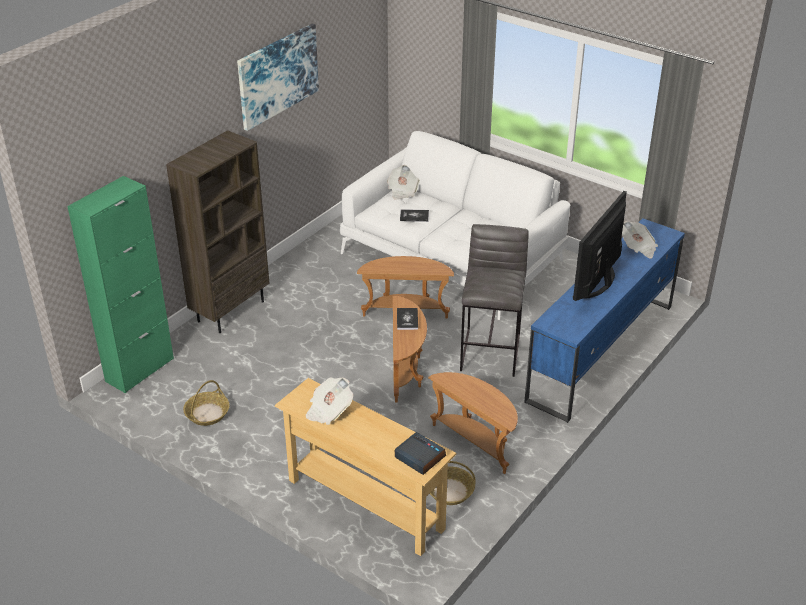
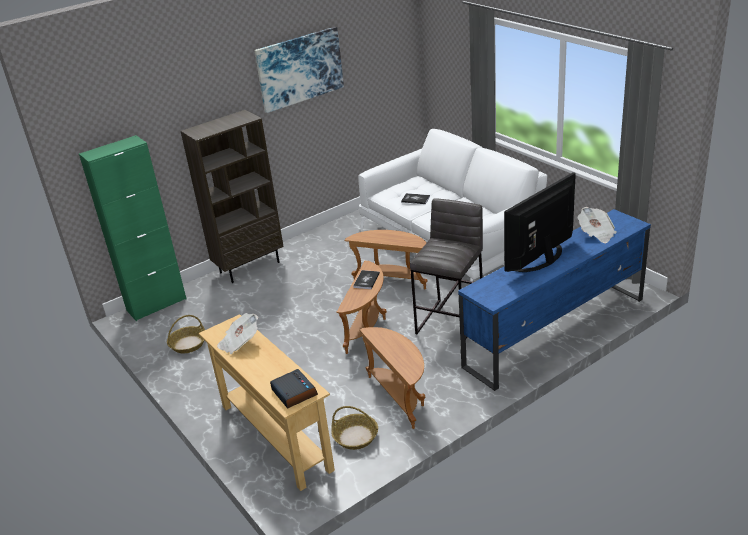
camera: 20 degrees right, 5 degrees down
(402, 191) = (416, 179): newspaper -> none

